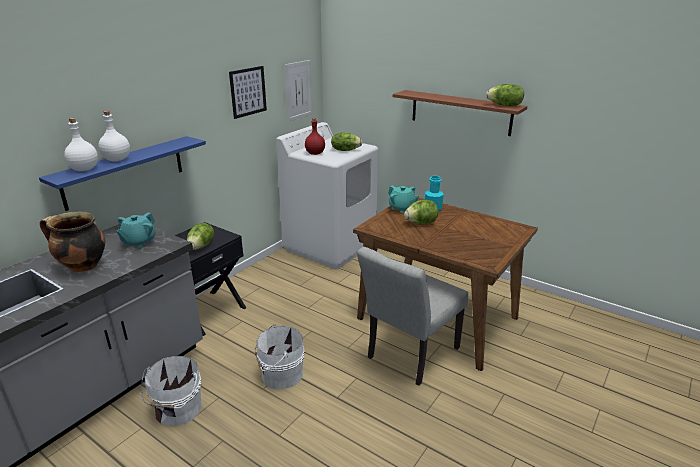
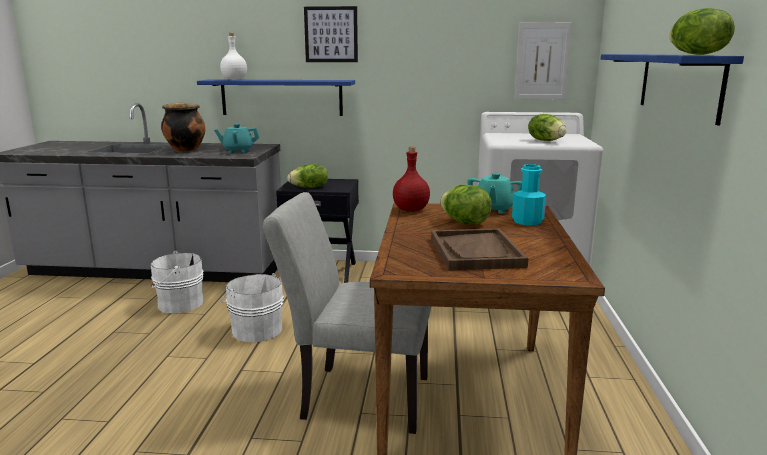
camera: 60 degrees right, 10 degrees down
(117, 159) = (265, 79): white bottle -> none
(248, 91) = (449, 47): picture -> picture (331, 34)
(315, 153) = (505, 136): red bottle -> red bottle (411, 210)
(460, 112) = (678, 84): brown shelf -> blue shelf
(474, 236) = (476, 252): none -> brown tray

